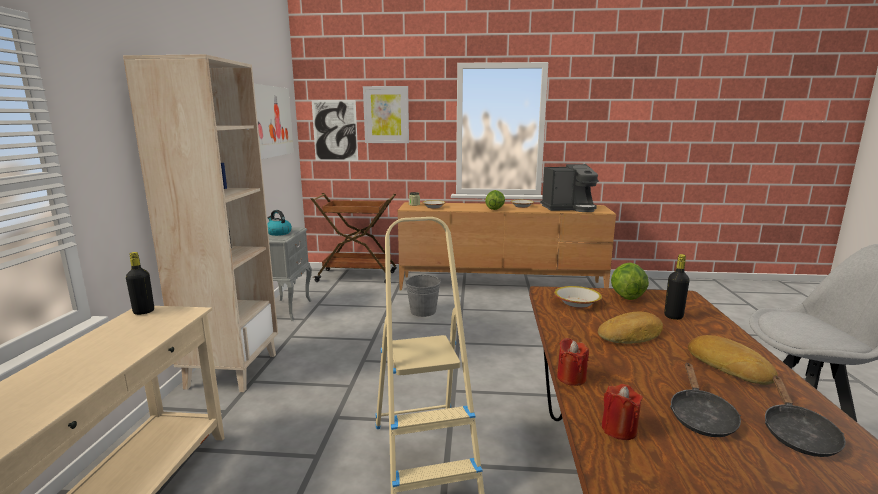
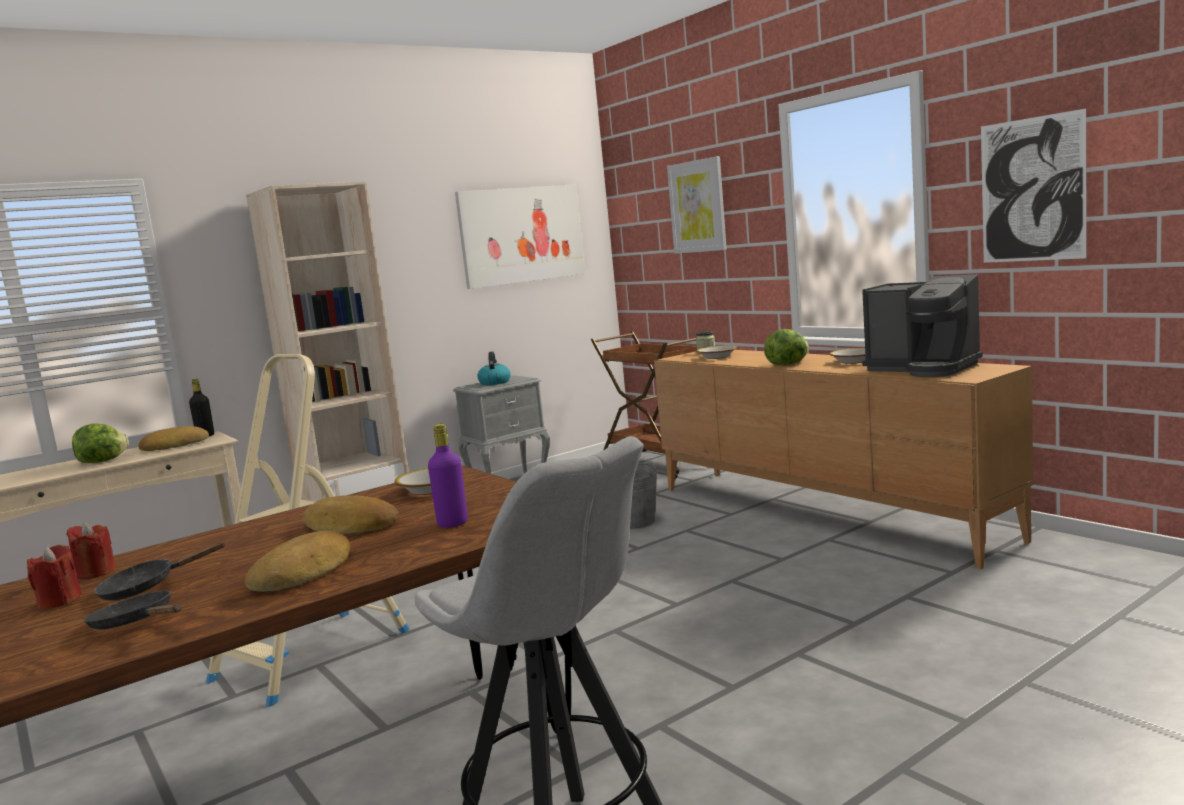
camera: 50 degrees right, 5 degrees down
(139, 327) = (174, 445): none -> bread
(335, 130) = (645, 237): picture -> picture (1032, 190)
(571, 378) = (195, 538): red candle -> red candle (60, 601)
(626, 296) = (499, 495): lettuce -> lettuce (103, 461)
(673, 316) = (452, 523): black bottle -> purple bottle
(797, 434) = (137, 622): black frying pan -> black frying pan turned 60 degrees clockwise

